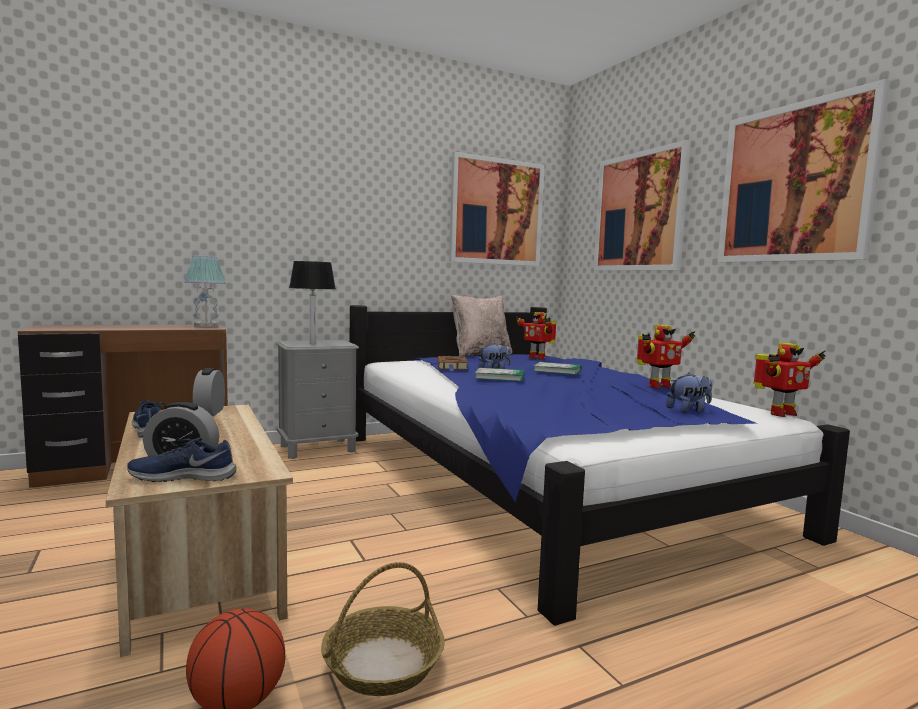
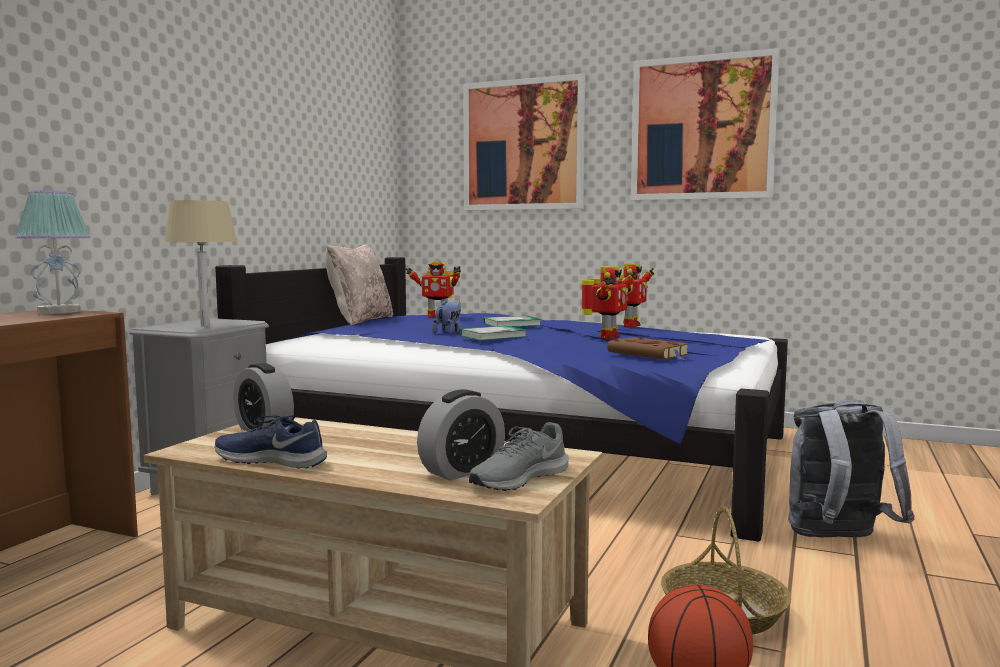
camera: 40 degrees left, 0 degrees up
(183, 476) = (518, 478): blue shoe -> grey shoe
(312, 344) = (205, 326): black table lamp -> beige table lamp
(452, 366) = (401, 334): brown book -> brown book (650, 354)
(496, 212) = (347, 136): picture -> none
(639, 663) = (838, 540): none -> grey backpack
(689, 411) = (712, 339): plush toy -> none
(780, 414) = (743, 334): toy robot -> toy robot (607, 338)

